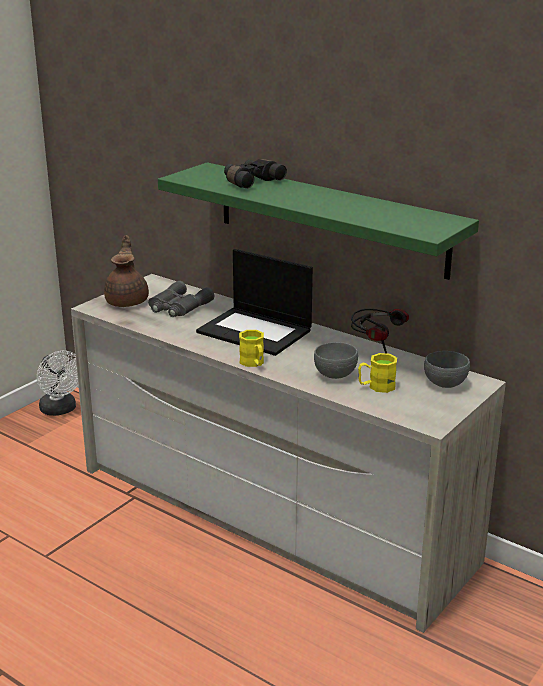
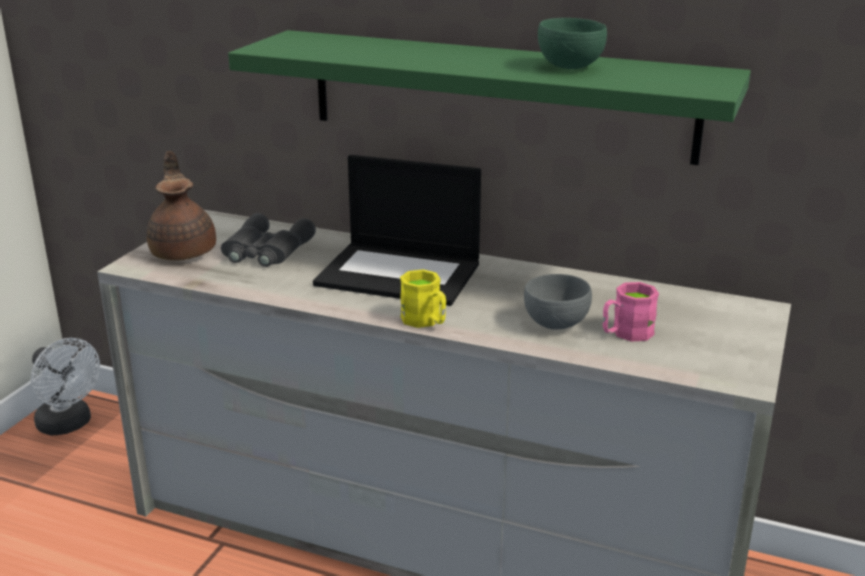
camera: 15 degrees left, 0 degrees up
(251, 181) = (377, 47): black binoculars -> none
(359, 208) = (569, 67): none -> green bowl
(376, 351) = (589, 282): headphones -> none
(376, 386) = (625, 334): yellow mug -> pink mug
(445, 384) = (716, 318): grey bowl -> none

